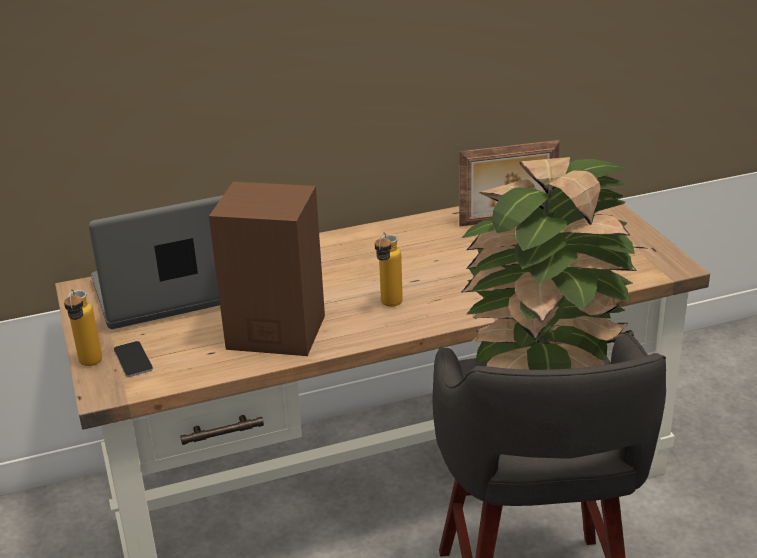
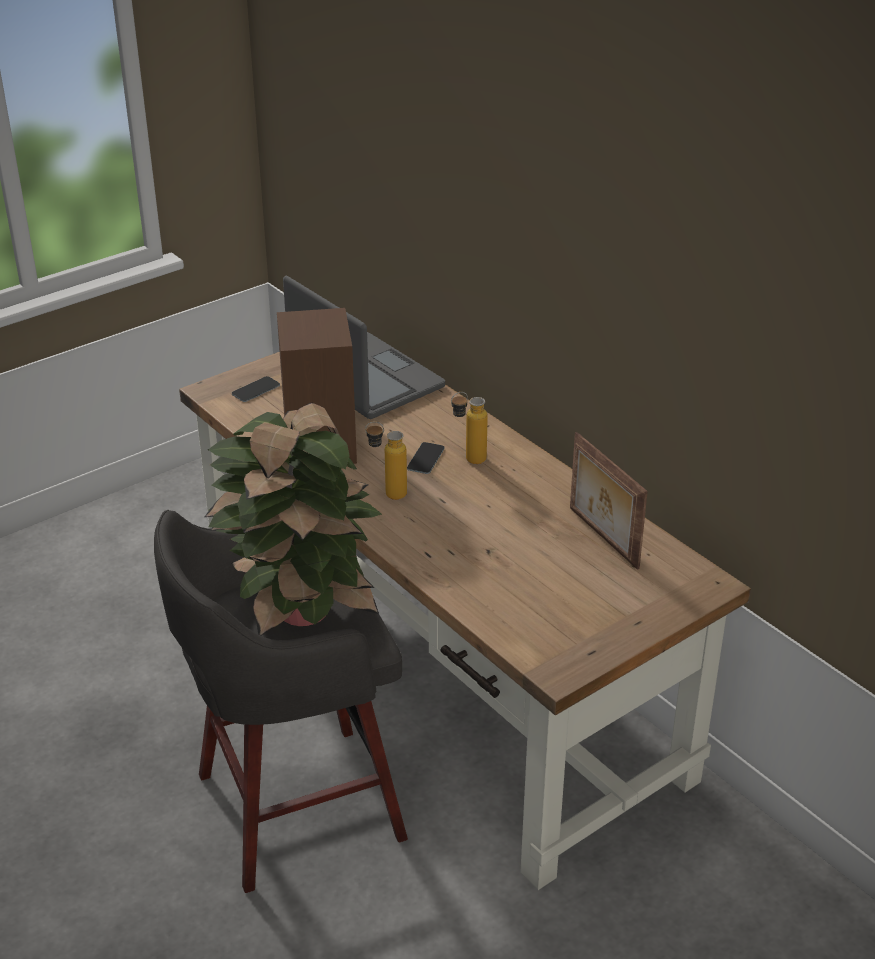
camera: 70 degrees right, 5 degrees up
(89, 366) = (241, 374): bottle -> bottle (468, 461)
(342, 278) = (425, 458): none -> phone

